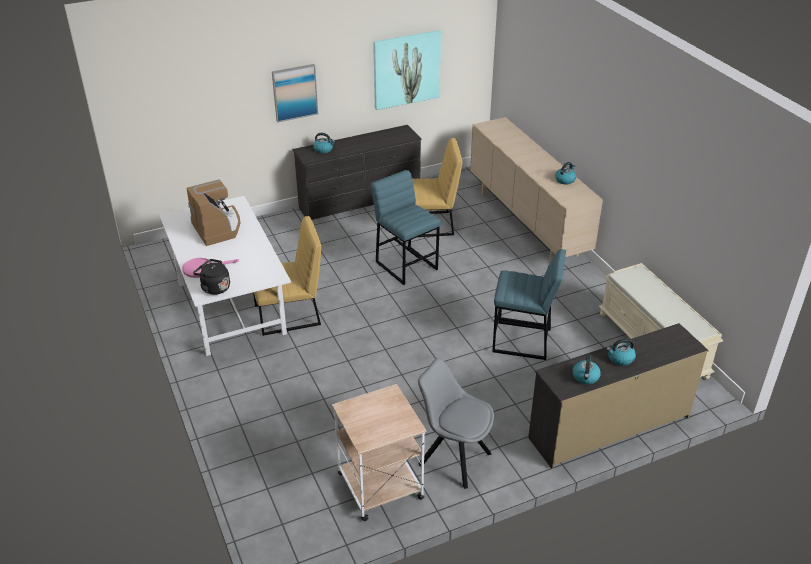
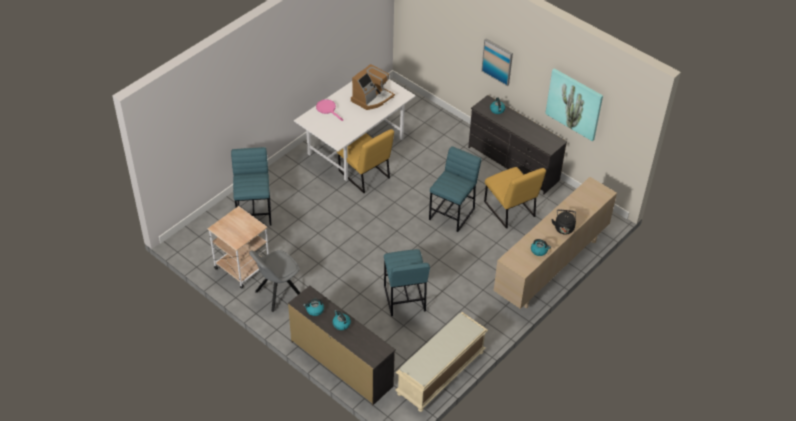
camera: 65 degrees right, 10 degrees up
(214, 288) = (313, 121): black kettle -> black kettle (564, 227)
(276, 442) = (254, 212): none -> blue stool
(454, 459) = (278, 293): grey chair -> grey chair turned 135 degrees counterclockwise

